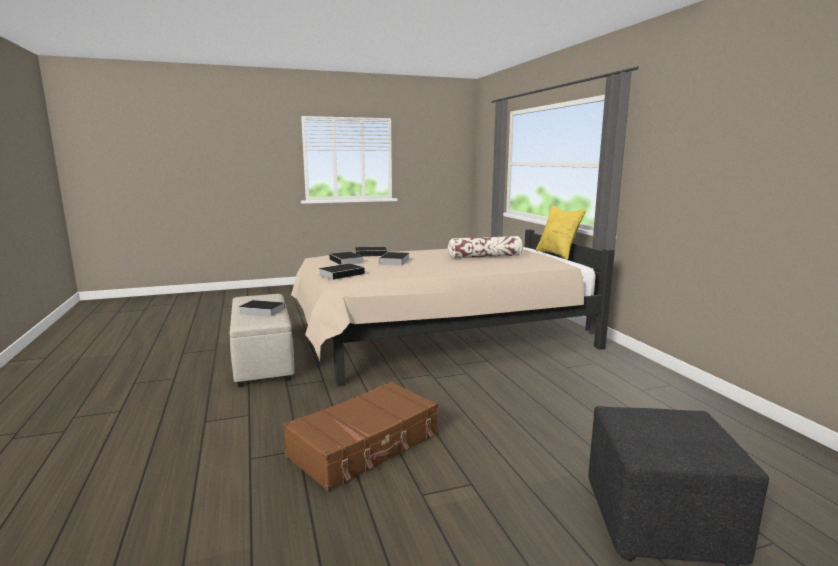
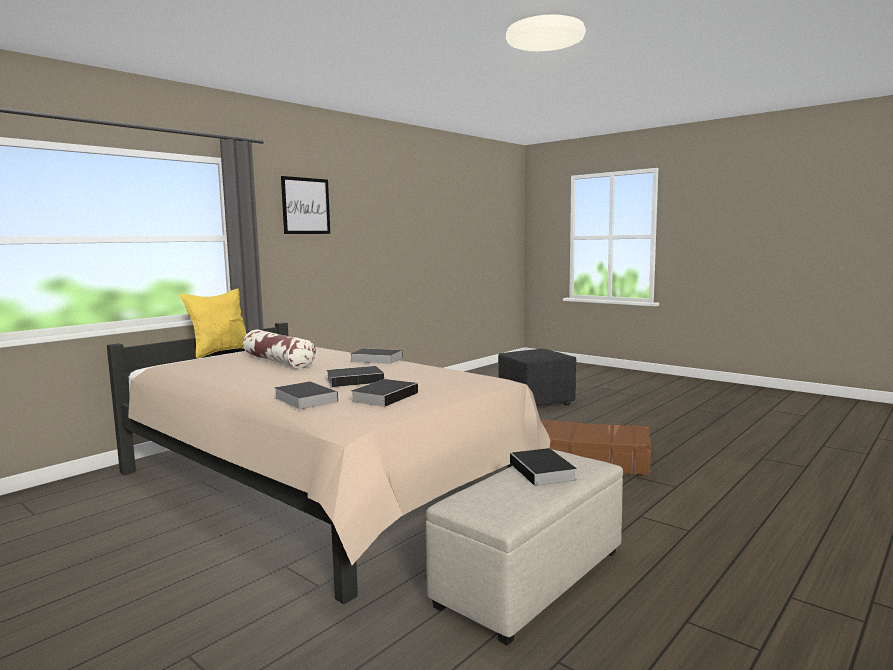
camera: 120 degrees left, 5 degrees down
(342, 274) = (466, 382): book -> book (374, 359)
(689, 128) = (306, 206): none -> picture

